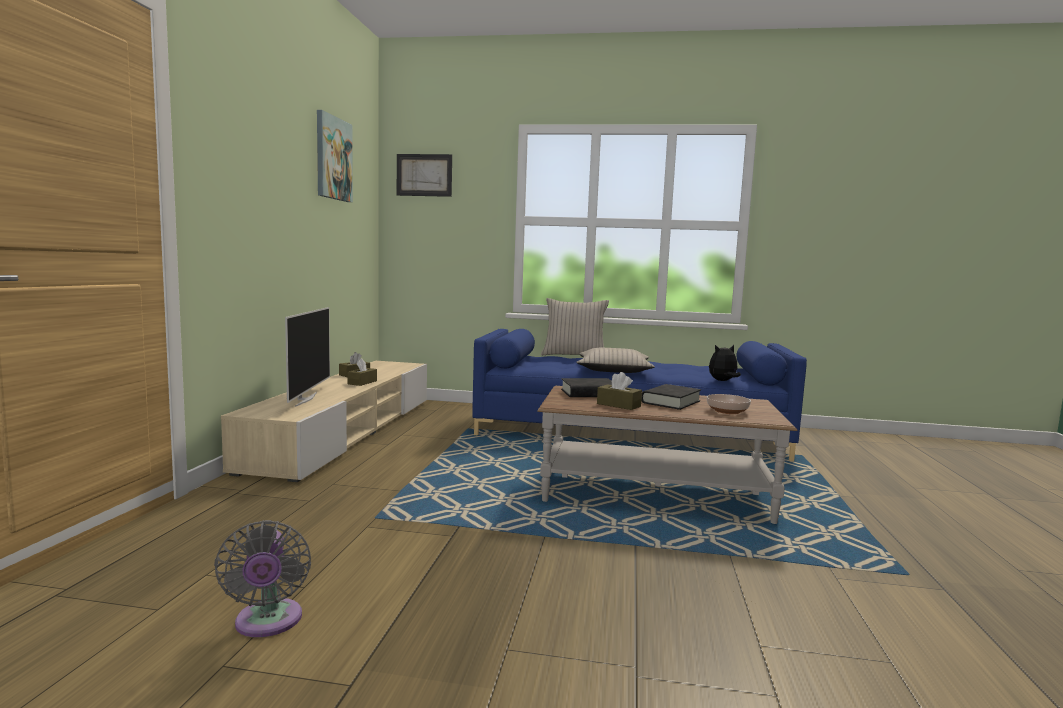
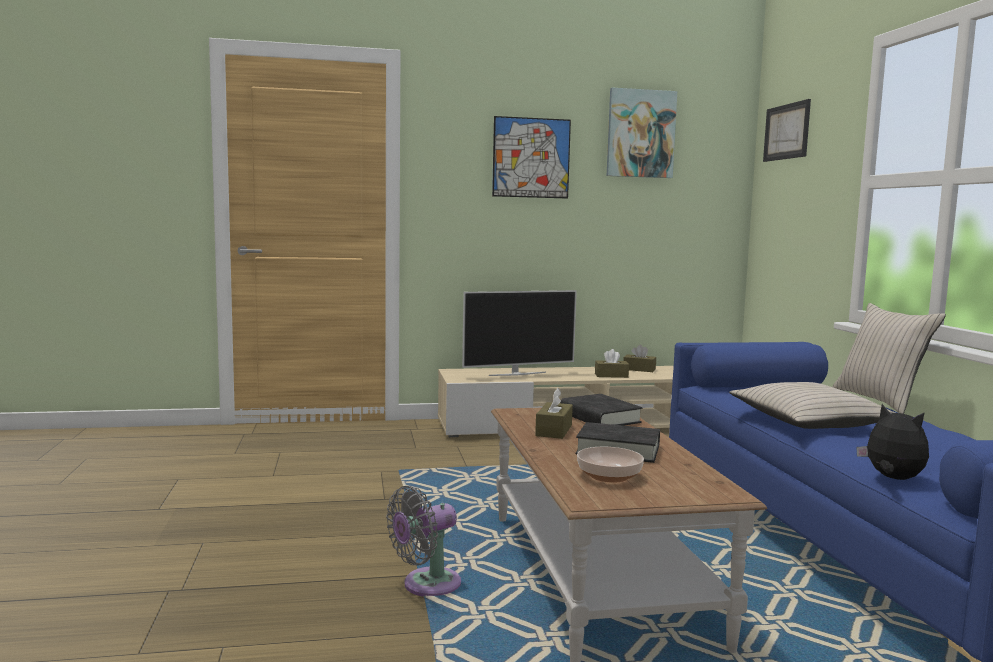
camera: 70 degrees right, 0 degrees up
(268, 623) = (224, 477): grey fan -> grey fan (426, 585)
(274, 168) = (531, 158): none -> picture

